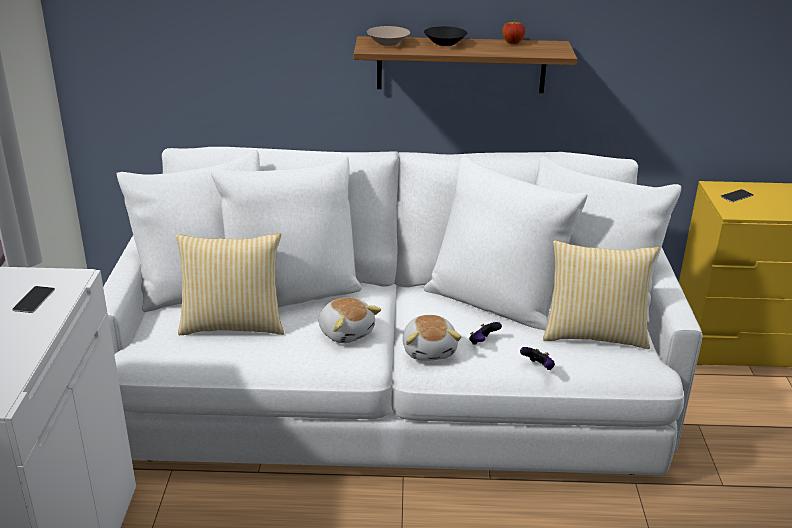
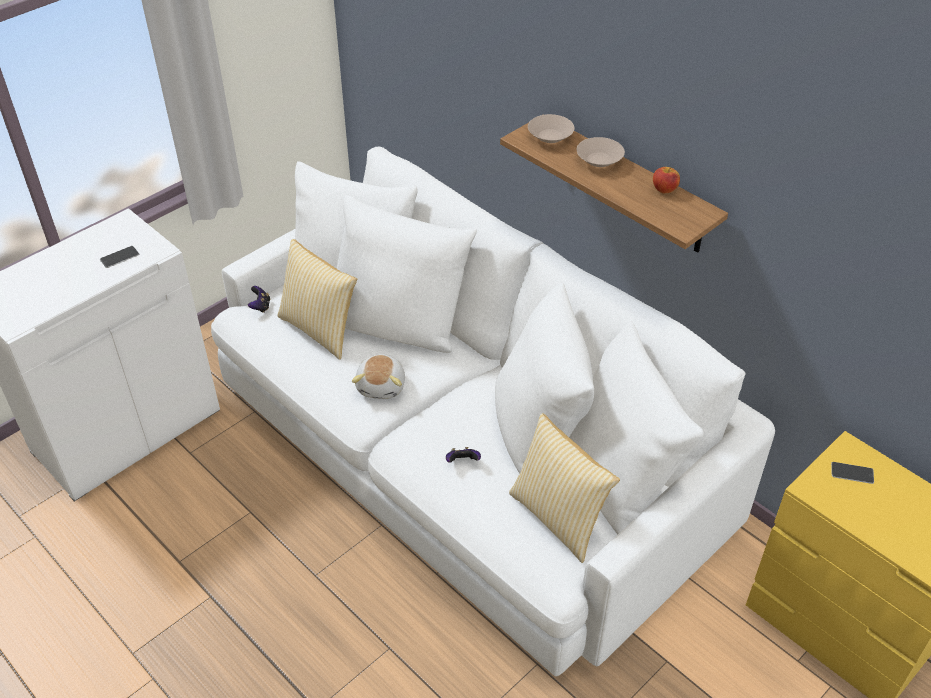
camera: 45 degrees right, 15 degrees up
(429, 350) = (416, 442): plush toy -> none
(444, 43) = (598, 161): black bowl -> beige bowl
(538, 367) = (470, 514): game controller -> game controller (260, 306)

